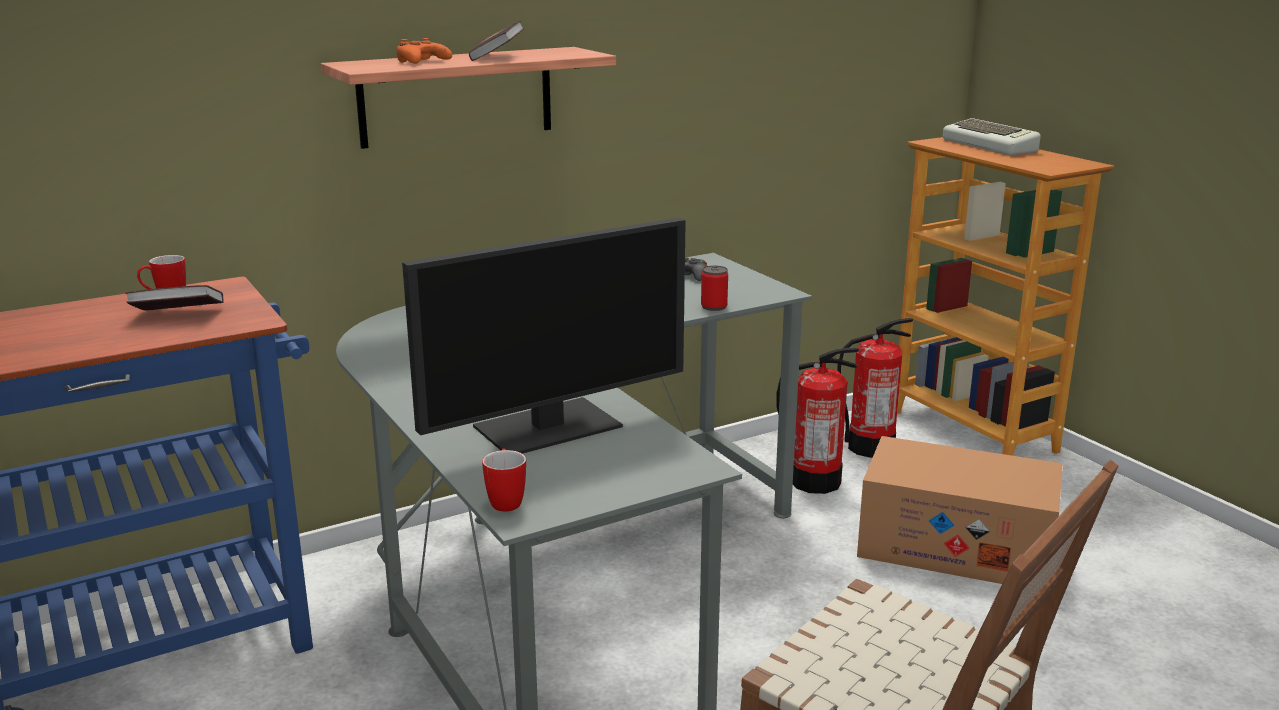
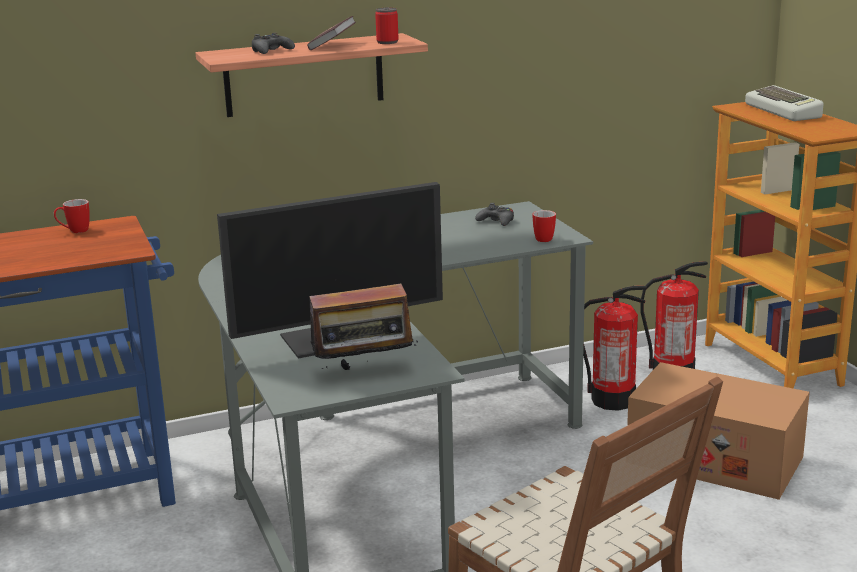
camera: 10 degrees right, 0 degrees up
(178, 315) = (80, 245): book -> none
(422, 62) = (271, 51): orange game controller -> black game controller
(506, 500) = (285, 388): mug -> mug (543, 238)
(606, 471) = (364, 371): none -> radio
(714, 307) = (506, 248): can -> can (387, 42)

